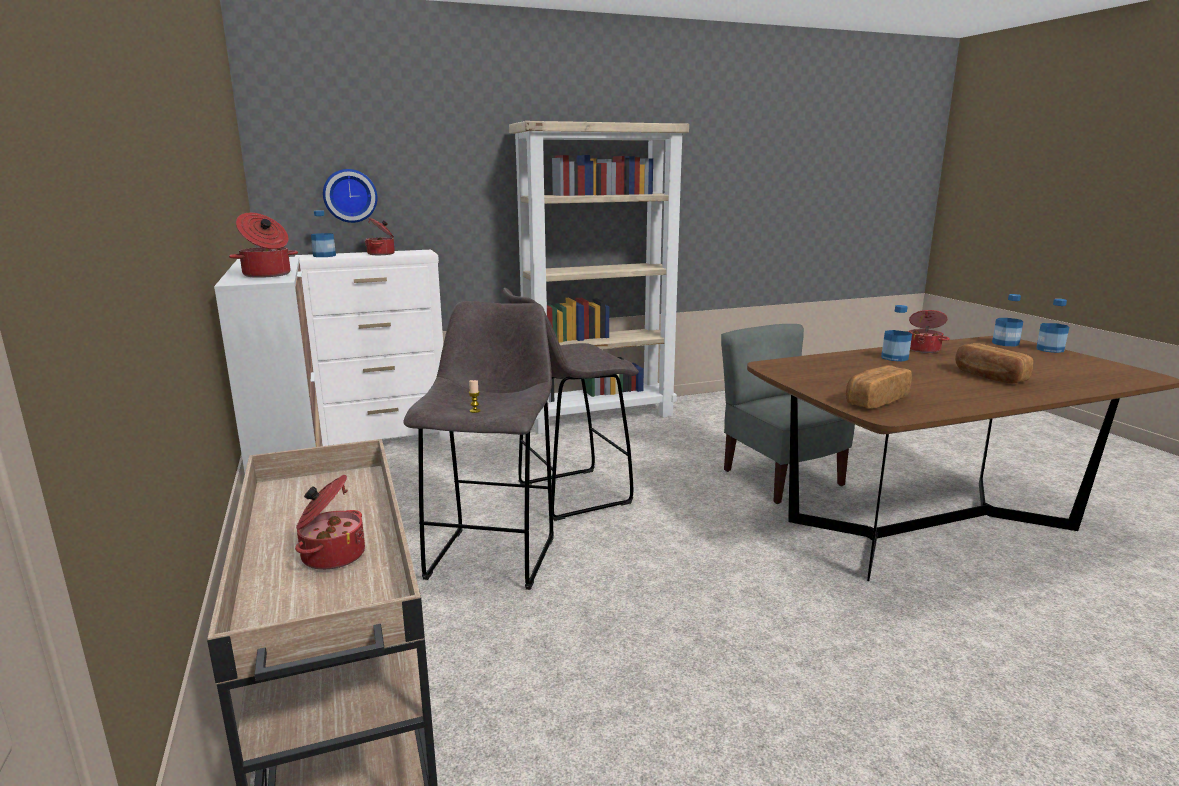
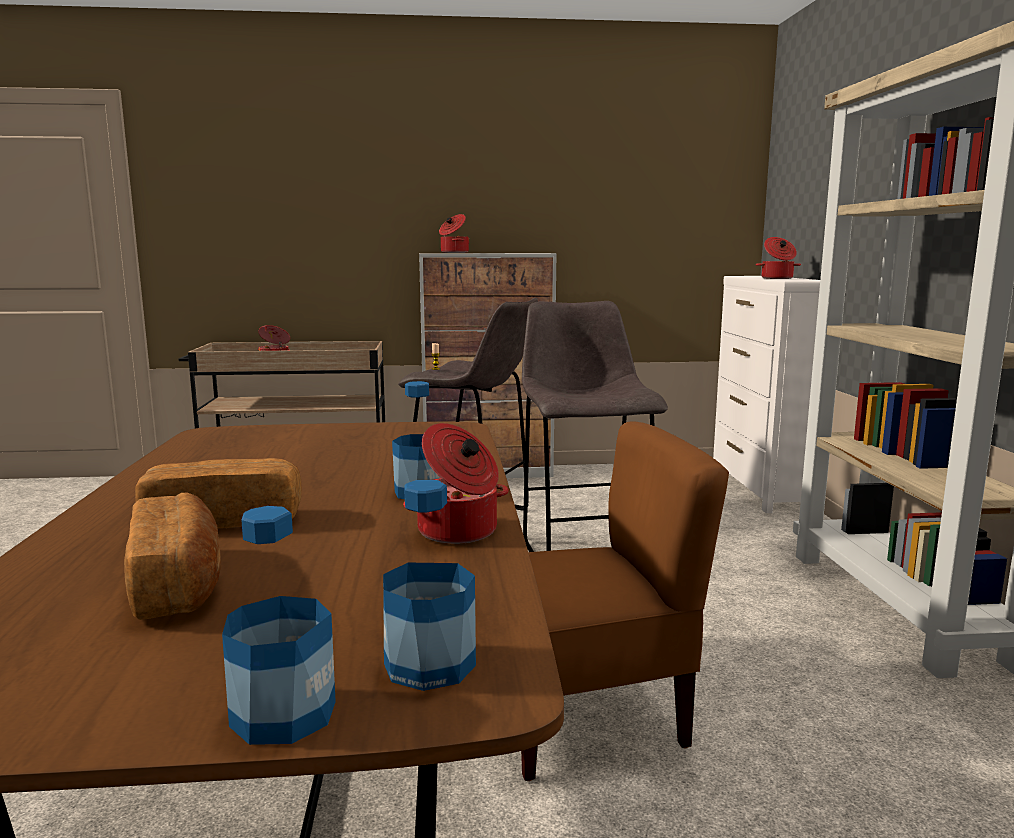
camera: 105 degrees right, 5 degrees down
(324, 256) = (756, 276): bottle -> none
(350, 195) = (804, 214): wall clock -> none
(780, 478) = (584, 715): grey chair -> brown chair
(875, 401) = (255, 439): bread -> bread (178, 583)

